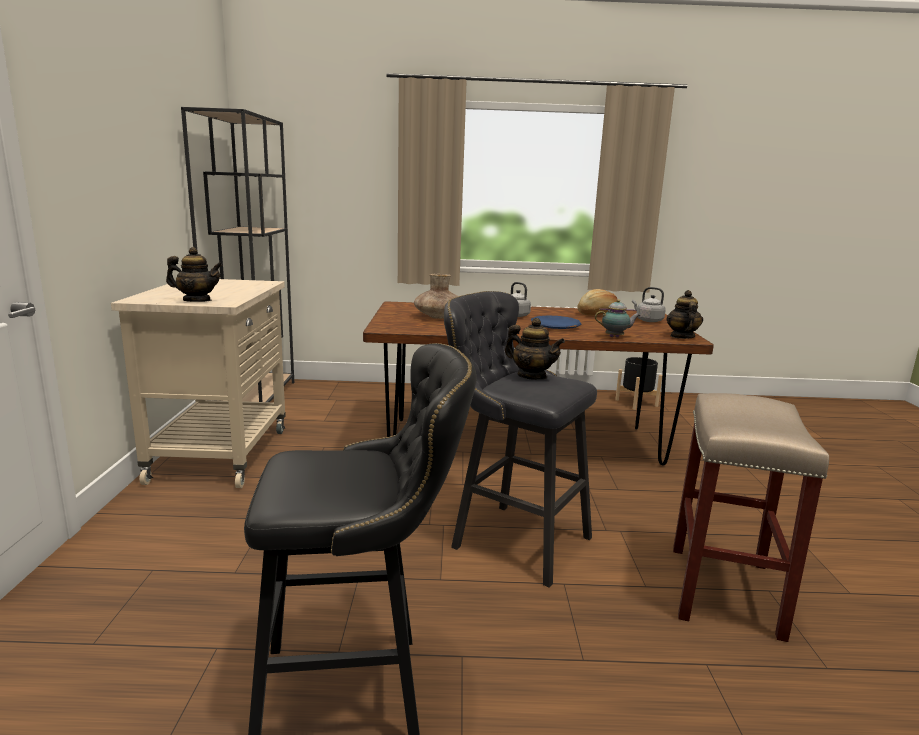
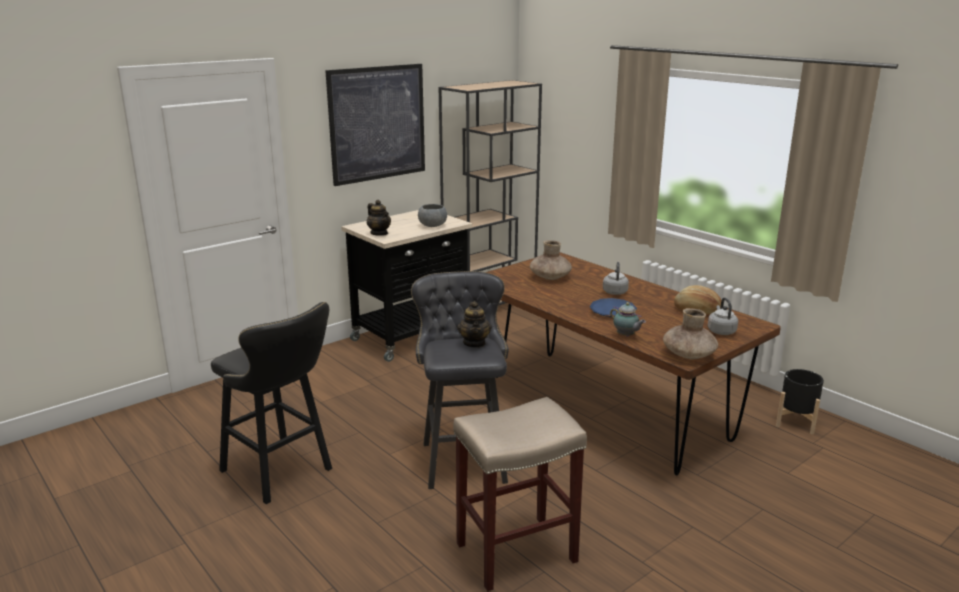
camera: 50 degrees right, 5 degrees up
(128, 143) = (377, 123): none -> picture
(220, 455) = (410, 337): beige cart -> black cart
(246, 287) = (432, 226): none -> grey bowl
(682, 336) = (689, 355): teapot -> brown vase

